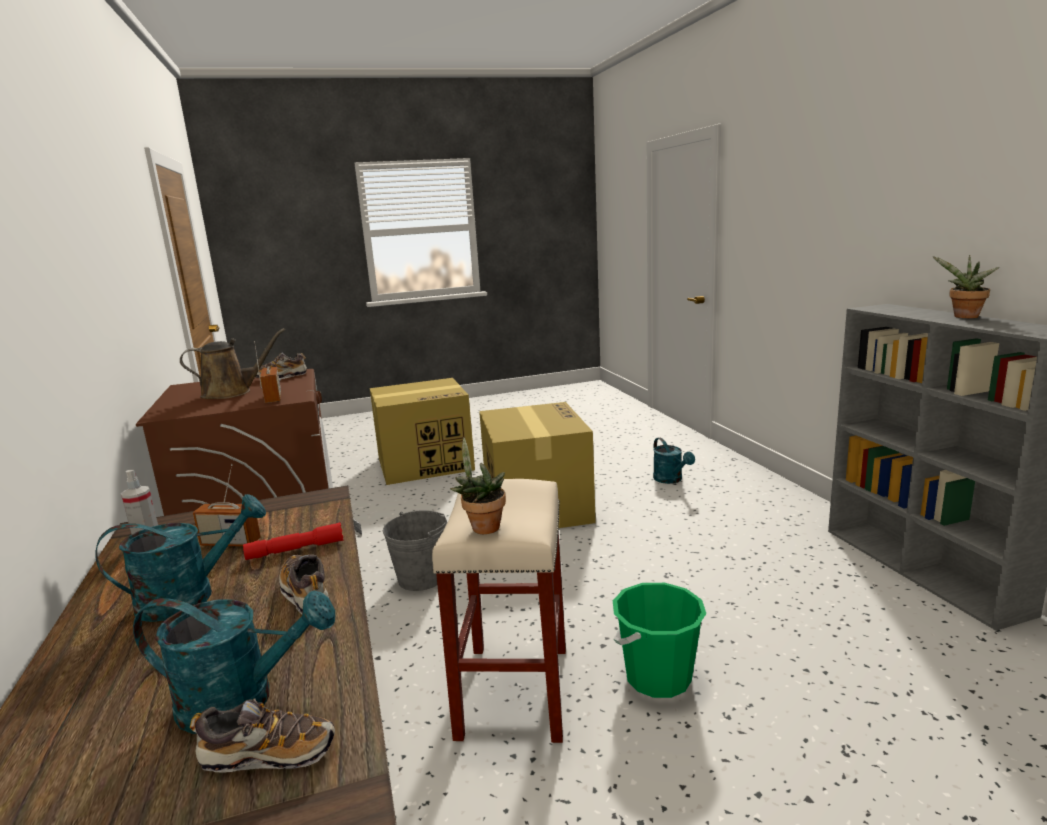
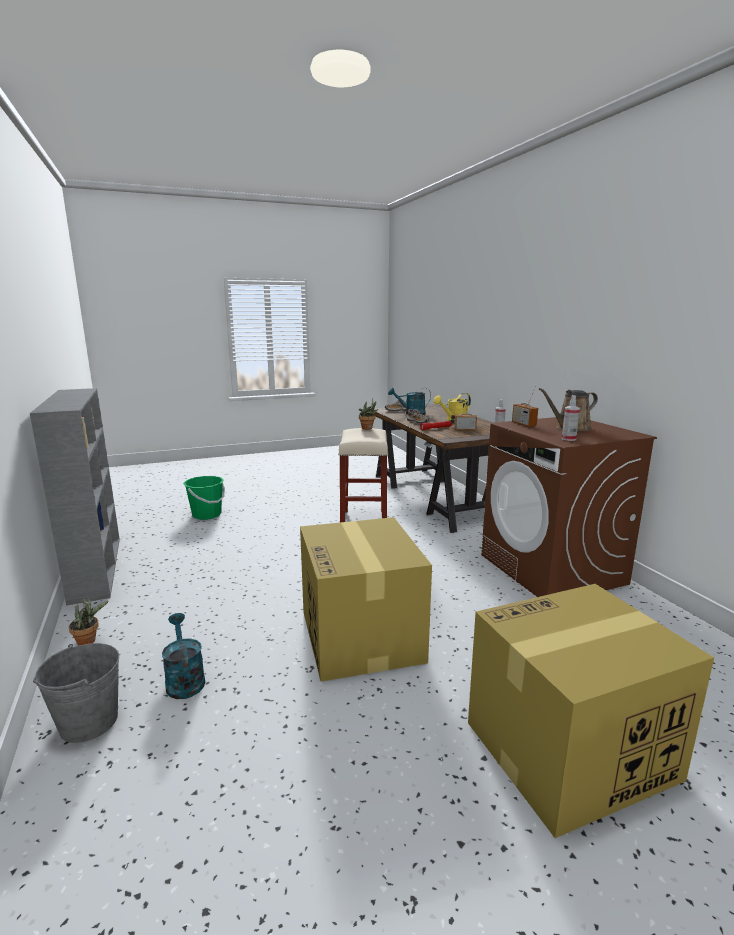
camera: 175 degrees right, 0 degrees up
(190, 596) = (454, 422): turquoise watering can -> yellow watering can
(281, 377) = (568, 439): shoe -> spray bottle
(421, 578) = (439, 567): grey bucket -> grey bucket (89, 722)
(658, 677) = (298, 525): green bucket -> green bucket (207, 515)
(963, 317) = (60, 398): potted plant -> potted plant (89, 641)

